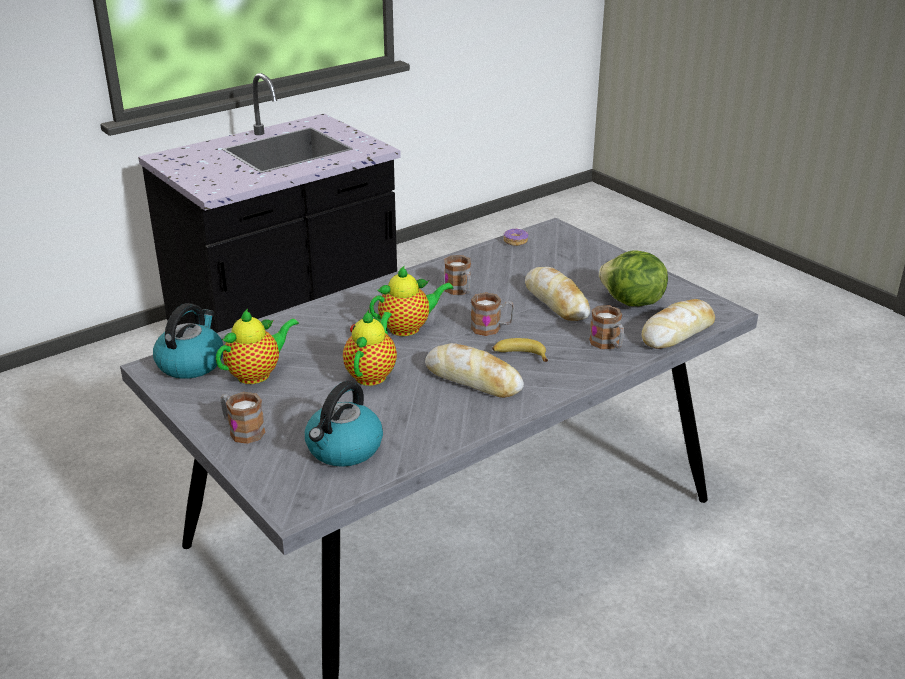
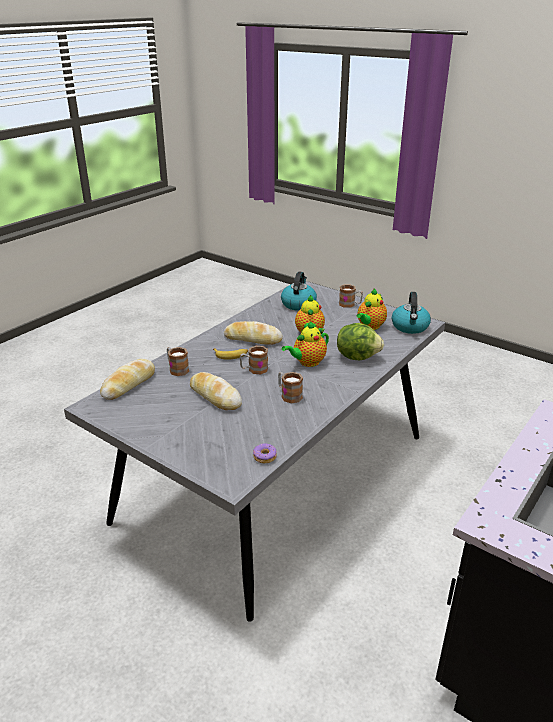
camera: 165 degrees right, 0 degrees up
(631, 303) = (158, 403): lettuce -> lettuce (357, 356)

